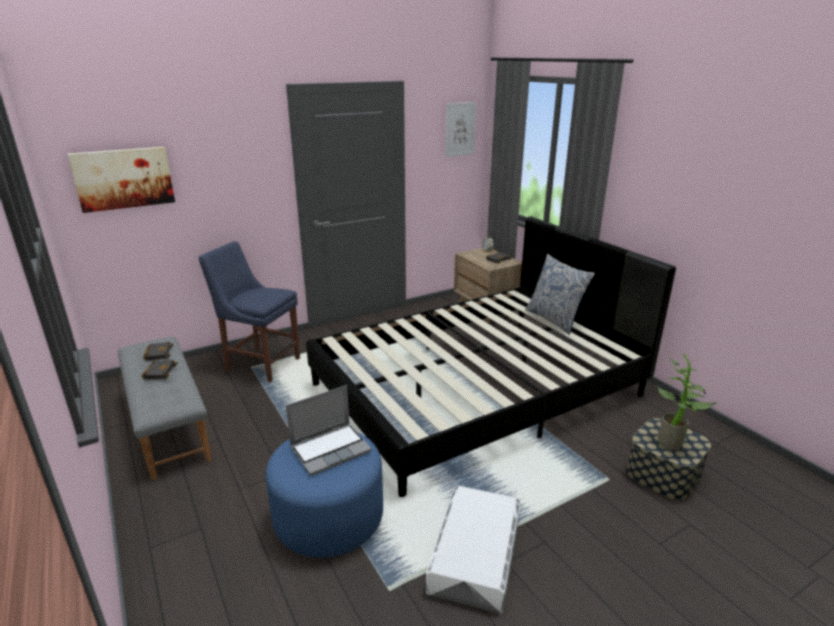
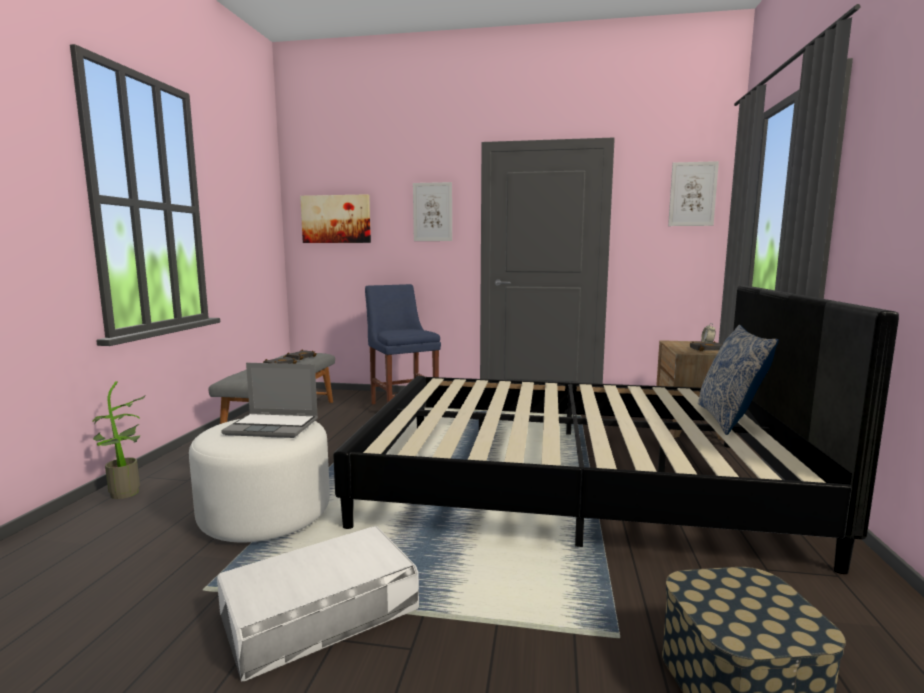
camera: 40 degrees right, 15 degrees down
(243, 160) = (432, 212): none -> picture
(329, 517) = (266, 514): blue ottoman -> white ottoman
(673, 443) = (746, 611): potted plant -> potted plant (127, 494)

